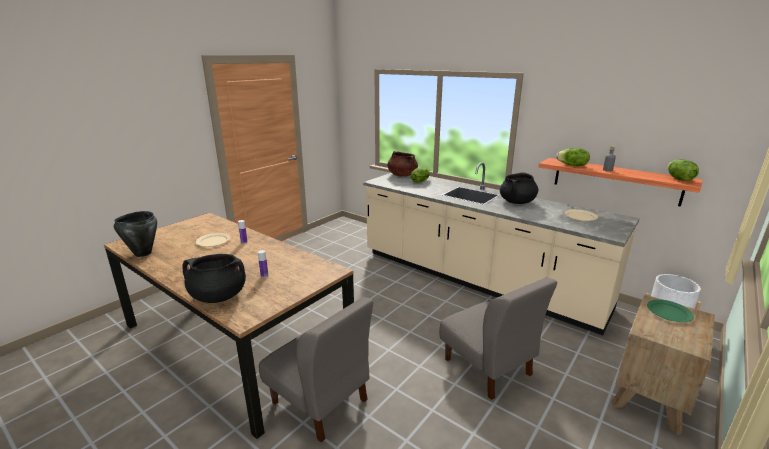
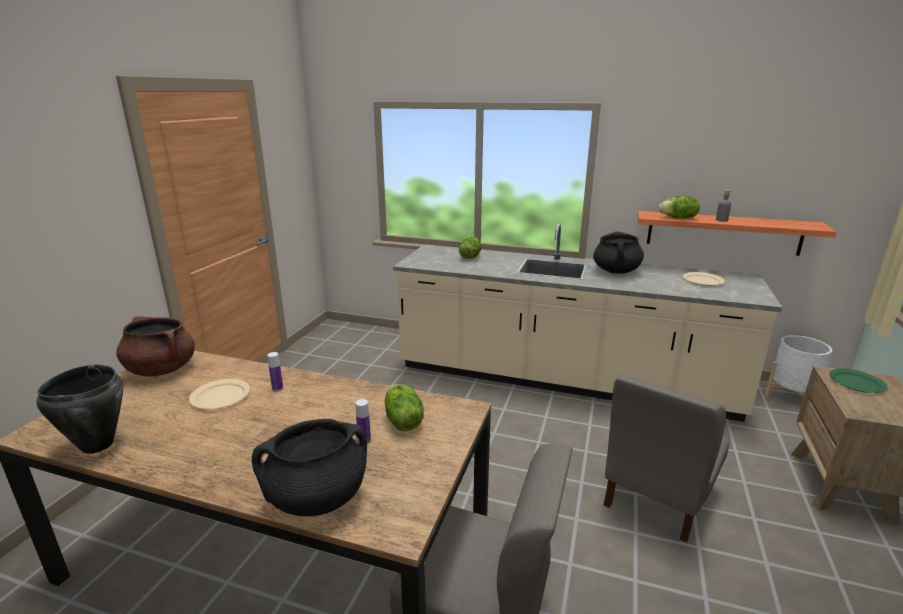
camera: 20 degrees left, 0 degrees up
(402, 175) = (437, 251): brown cooking pot -> brown cooking pot (161, 369)
(487, 367) = (657, 497): grey chair -> grey chair turned 90 degrees clockwise
(678, 179) = (803, 224): lettuce -> lettuce (402, 421)

